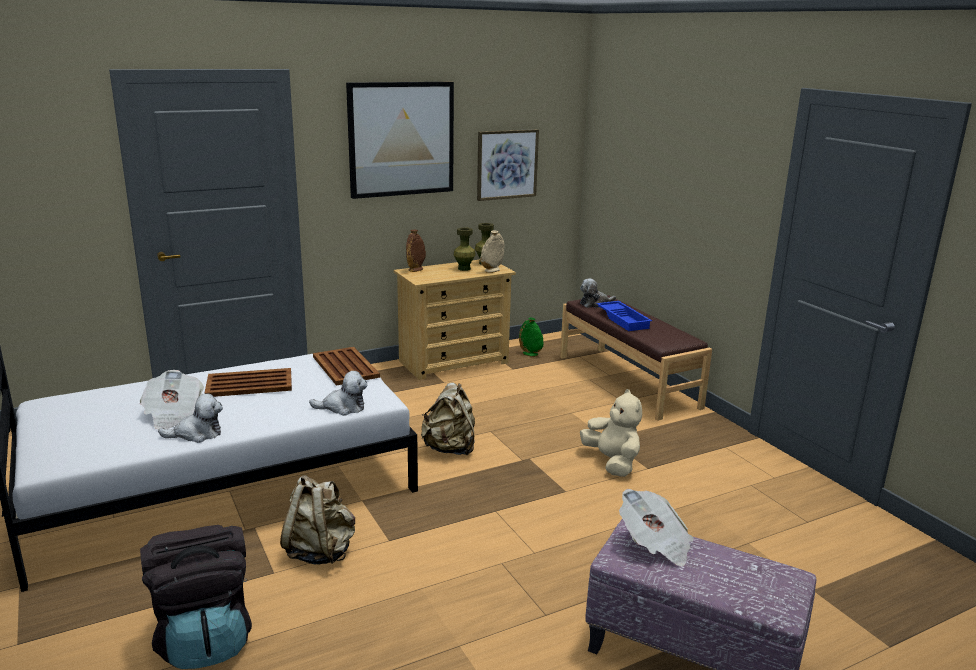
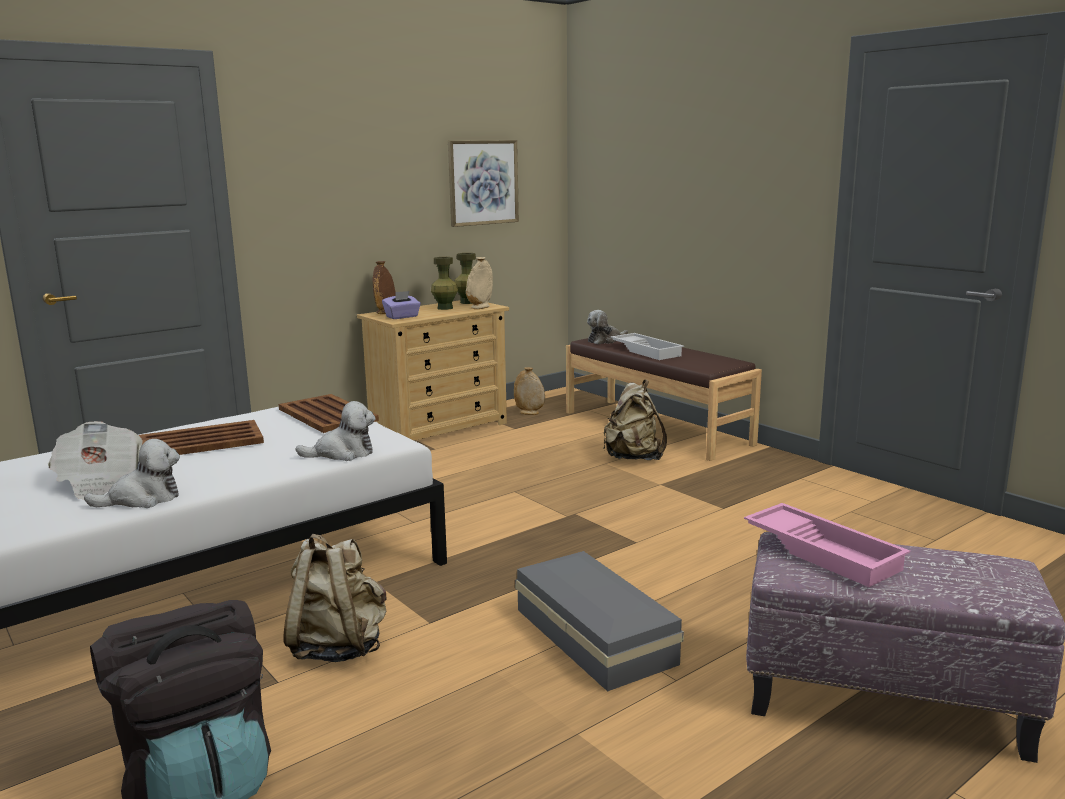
camera: 10 degrees left, 5 degrees down
(401, 139) = (357, 147): picture -> none
(426, 276) = (402, 317): none -> purple tissue box
(450, 449) = (471, 514): beige backpack -> beige backpack (633, 458)
(502, 567) = (594, 634): none -> grey storage box
(530, 354) = (529, 413): green vase -> beige vase
(612, 462) = (678, 507): beige plush toy -> none
(624, 319) = (647, 351): blue tray -> white tray
(655, 544) = (824, 552): newspaper -> pink tray

